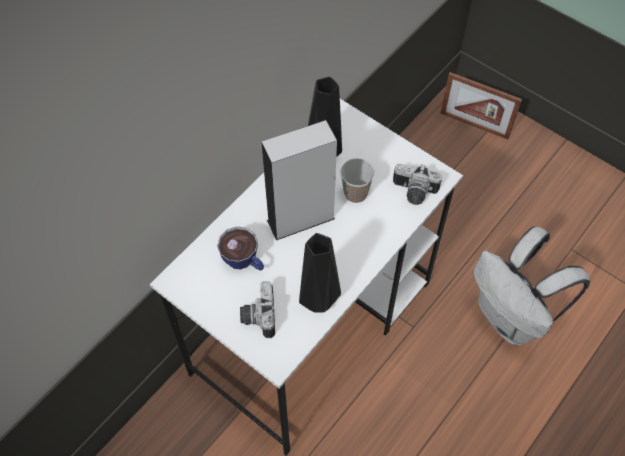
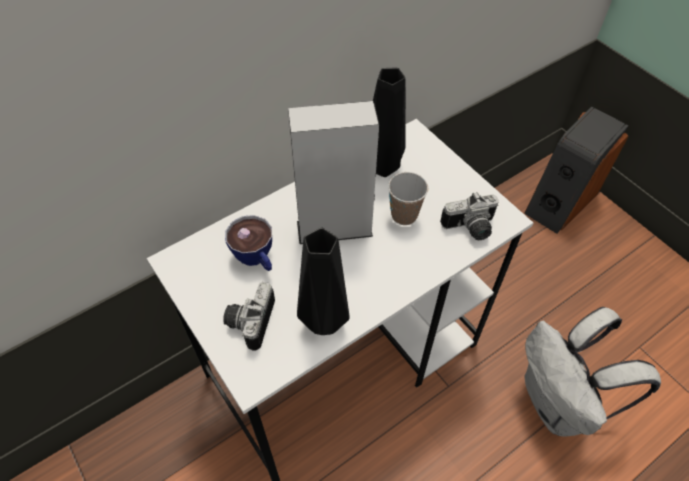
camera: 15 degrees right, 5 degrees down
(413, 193) = (470, 228): camera -> camera turned 45 degrees counterclockwise
(474, 125) = (560, 202): picture frame -> speaker

